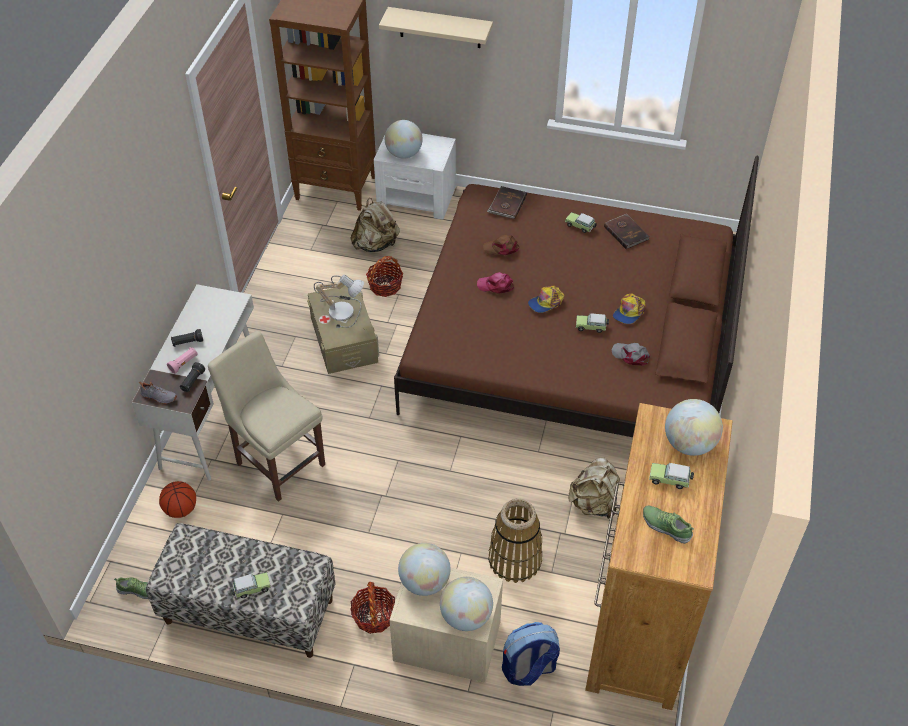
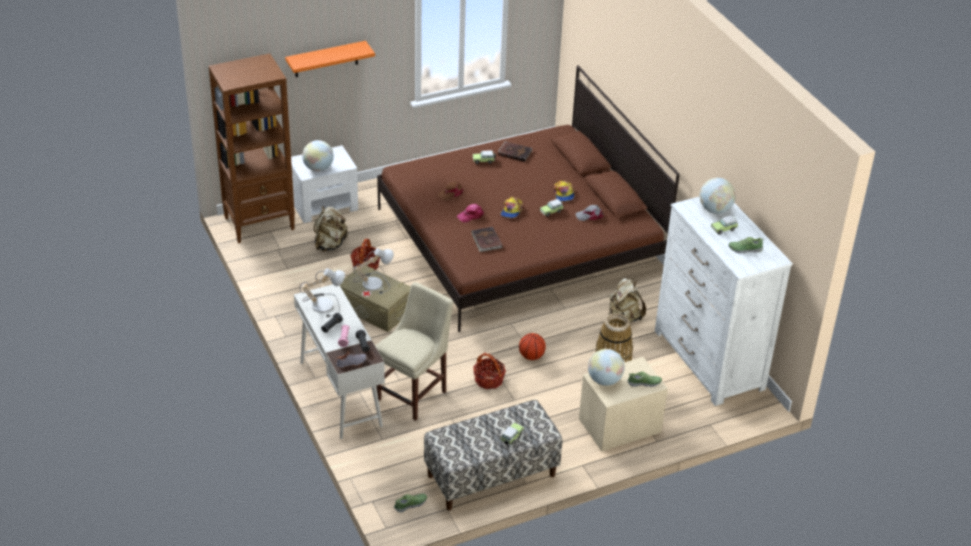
camera: 40 degrees left, 10 degrees down
(181, 509) = (383, 451): basketball -> basketball (531, 356)
(210, 311) = (323, 304): none -> table lamp
(278, 461) = (414, 394): beige chair -> beige chair turned 120 degrees clockwise
(374, 616) = (566, 437): basket -> basket (488, 380)
(440, 28) = (326, 59): beige shelf -> orange shelf
(466, 616) = (644, 383): globe -> shoe
(507, 204) = (425, 168): brown book -> brown book (486, 241)
(528, 669) = (676, 413): backpack -> none
(639, 622) = (708, 360): brown dresser -> white dresser

